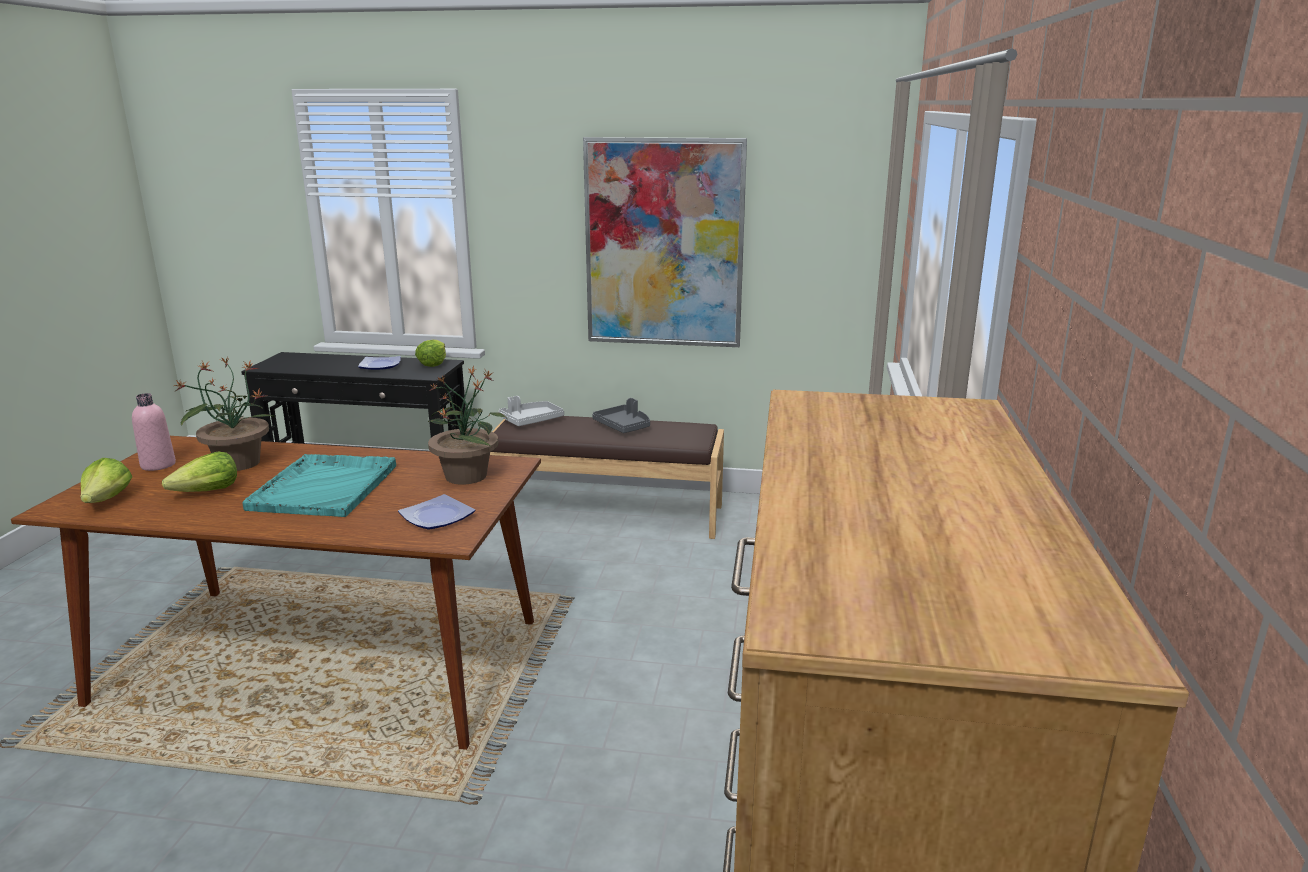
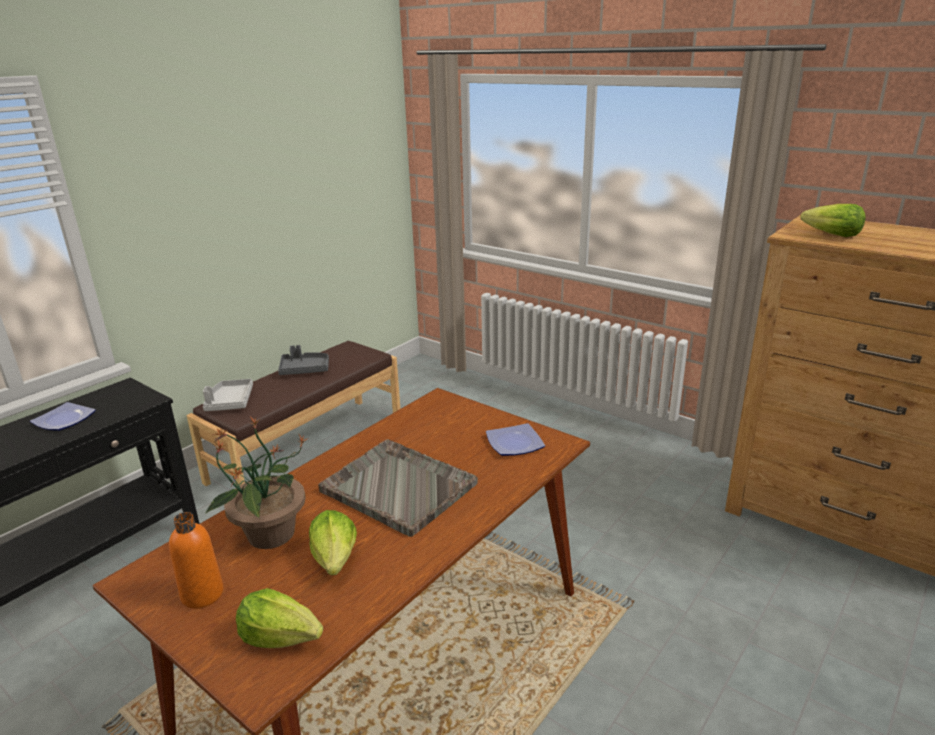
camera: 60 degrees left, 5 degrees up
(158, 465) = (202, 594): pink bottle -> orange bottle
(325, 487) = (397, 487): turquoise tray -> grey tray
(433, 363) = (113, 392): lettuce -> lettuce (831, 235)
(466, 475) = (442, 420): potted plant -> none
(664, 244) = (269, 206): picture -> none

